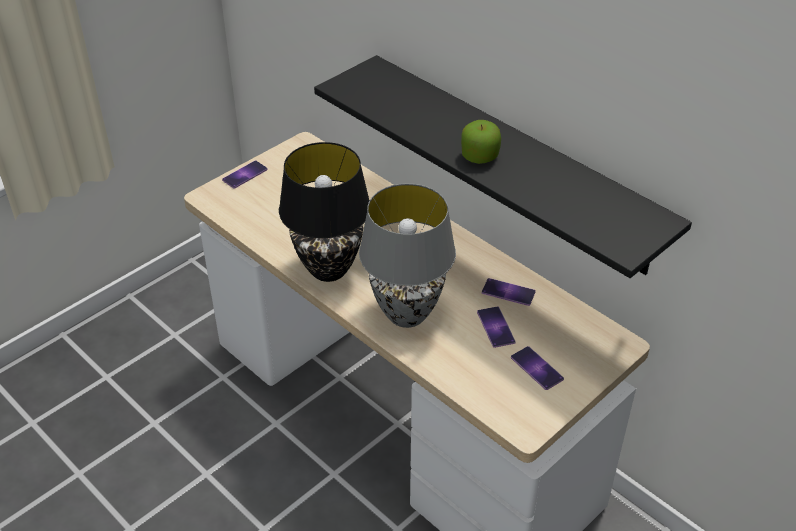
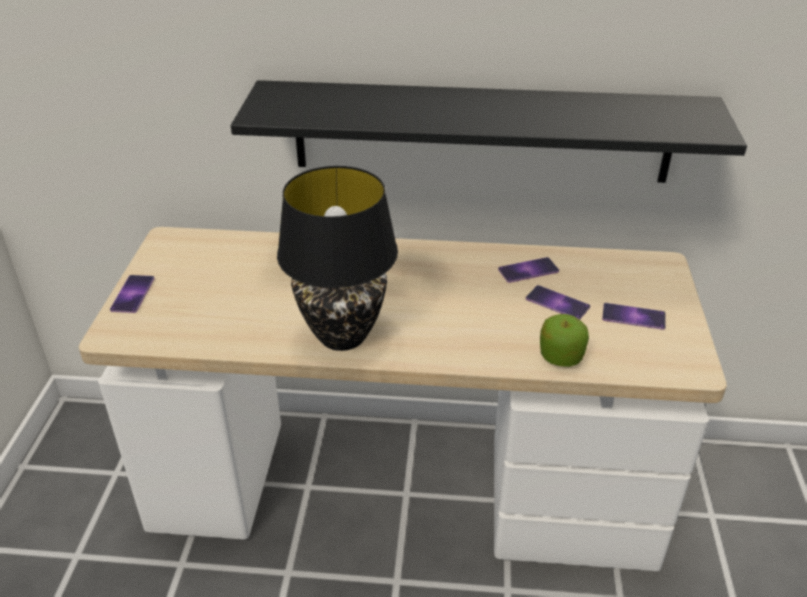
camera: 40 degrees left, 5 degrees down
(406, 314) = (469, 334): grey table lamp -> none
(480, 156) = (489, 117): apple -> apple (561, 356)

